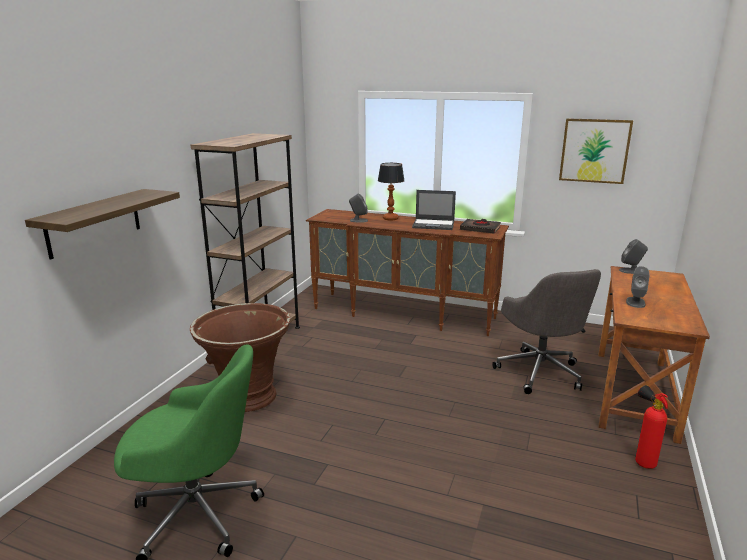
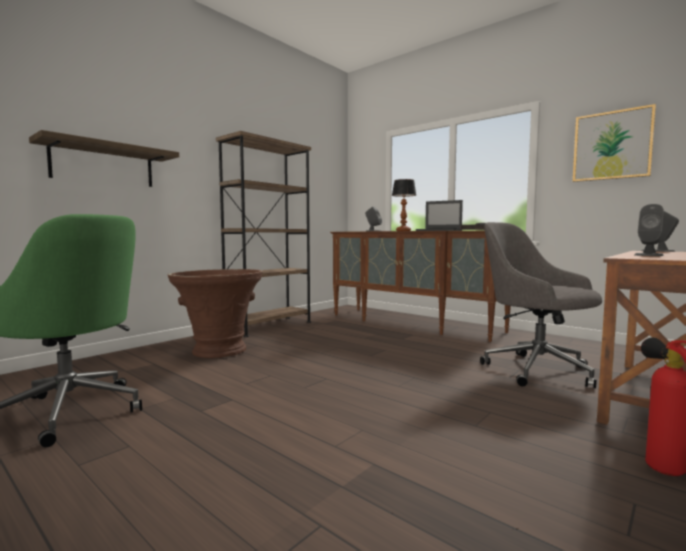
camera: 20 degrees right, 15 degrees down
(540, 373) = (536, 370): grey office chair -> grey office chair turned 135 degrees clockwise

